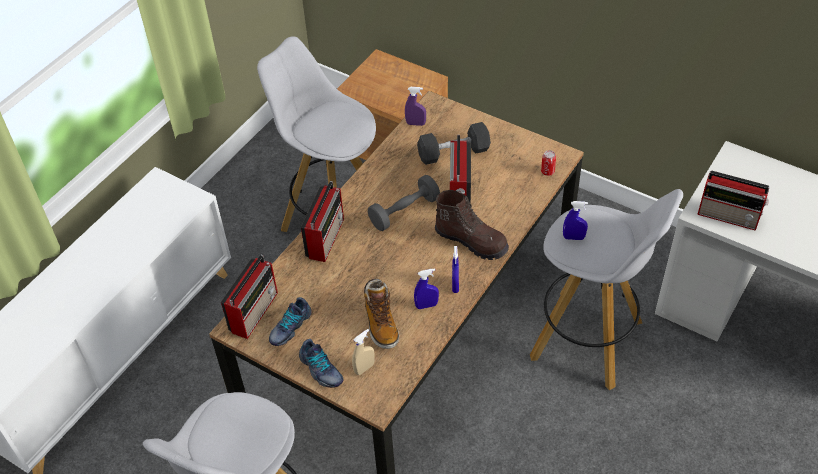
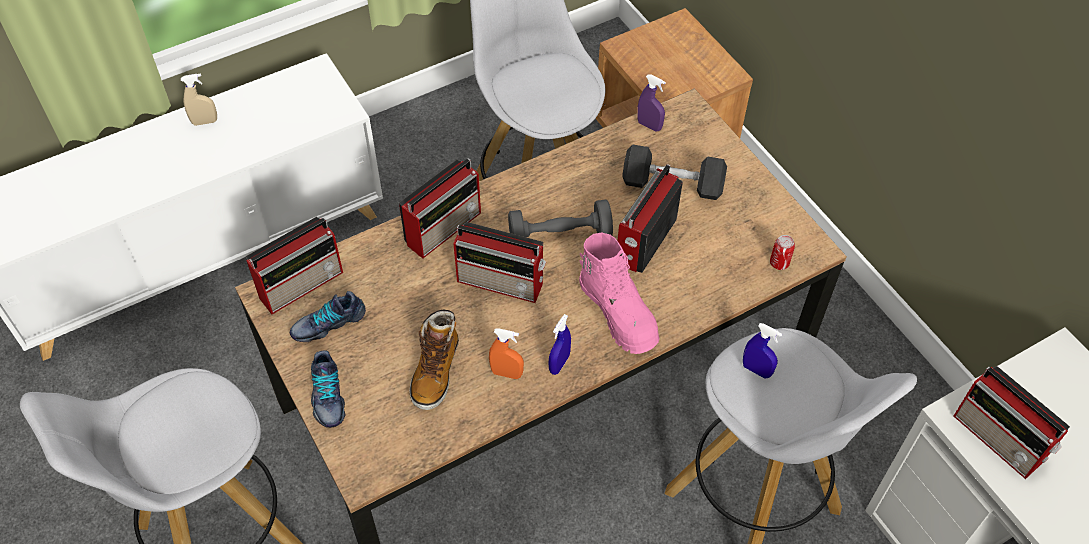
camera: 25 degrees right, 5 degrees up
(364, 368) = (379, 419): beige spray bottle -> beige spray bottle (205, 122)
(387, 254) = (502, 282): none -> radio
(426, 305) = (506, 373): blue spray bottle -> orange spray bottle
(472, 241) = (619, 313): brown boot -> pink boot

